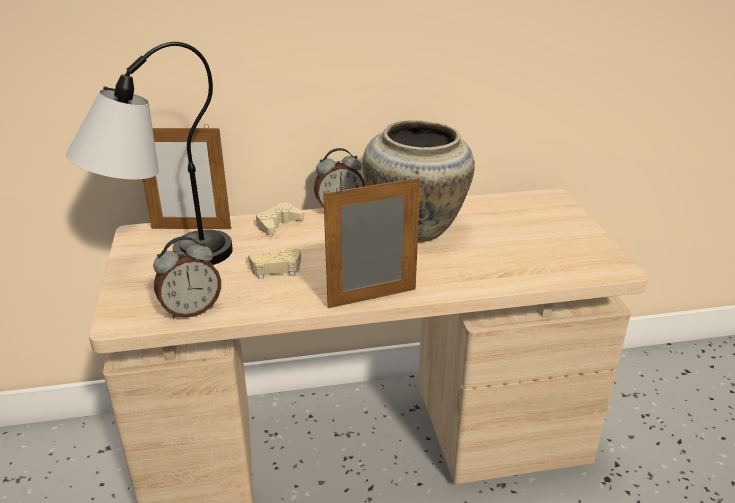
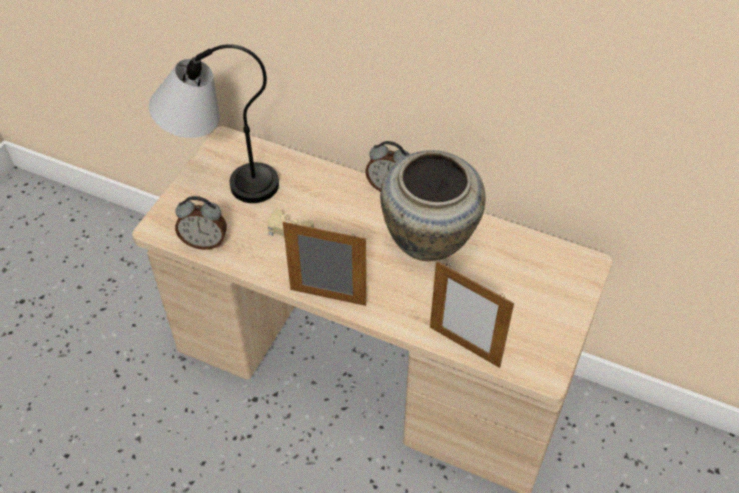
camera: 35 degrees right, 20 degrees up
(191, 228) = (265, 154): picture frame -> picture frame (464, 346)
(278, 224) = (329, 181): beige game controller -> none

